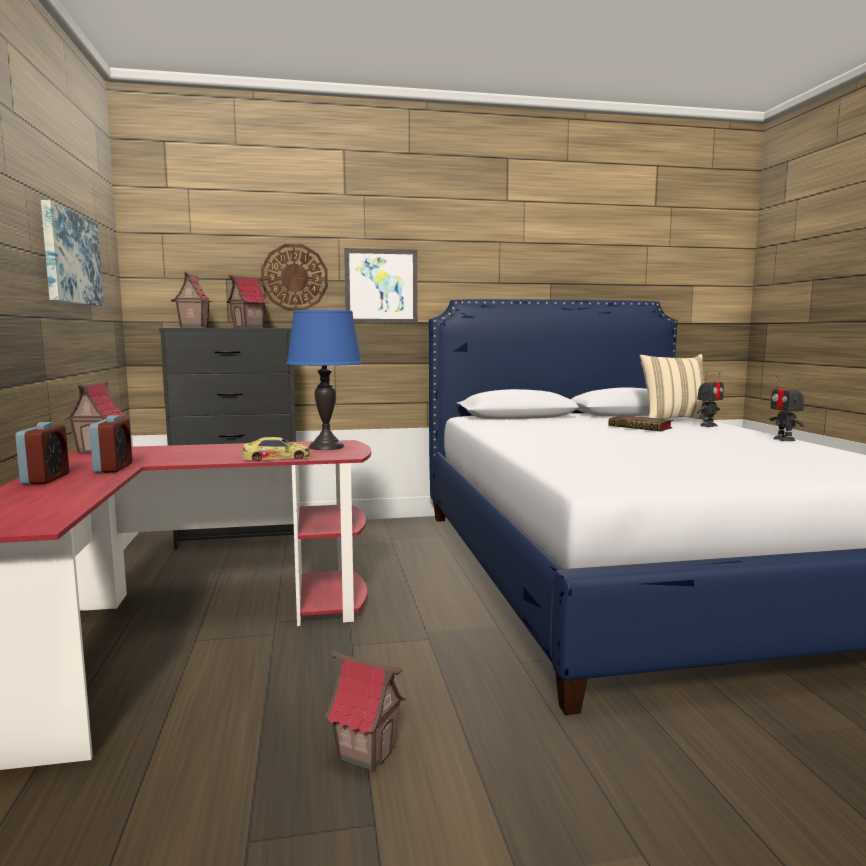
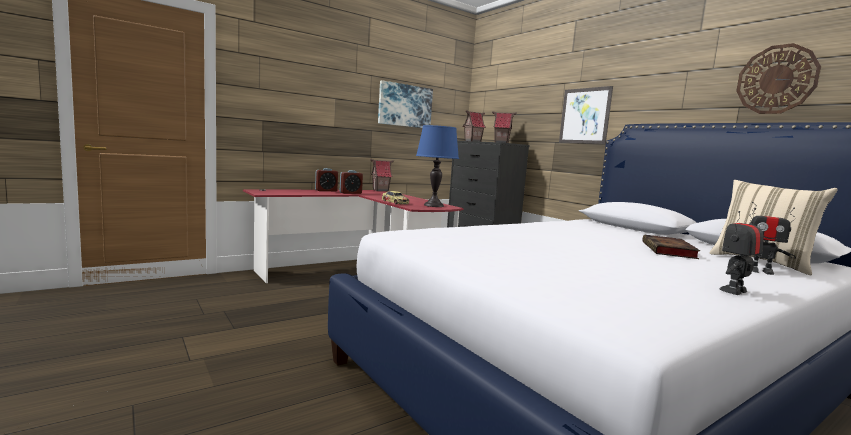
camera: 65 degrees right, 0 degrees up
(294, 277) = (536, 112): wall clock -> wall clock (776, 79)
(367, 753) = (282, 320): toy house -> none

